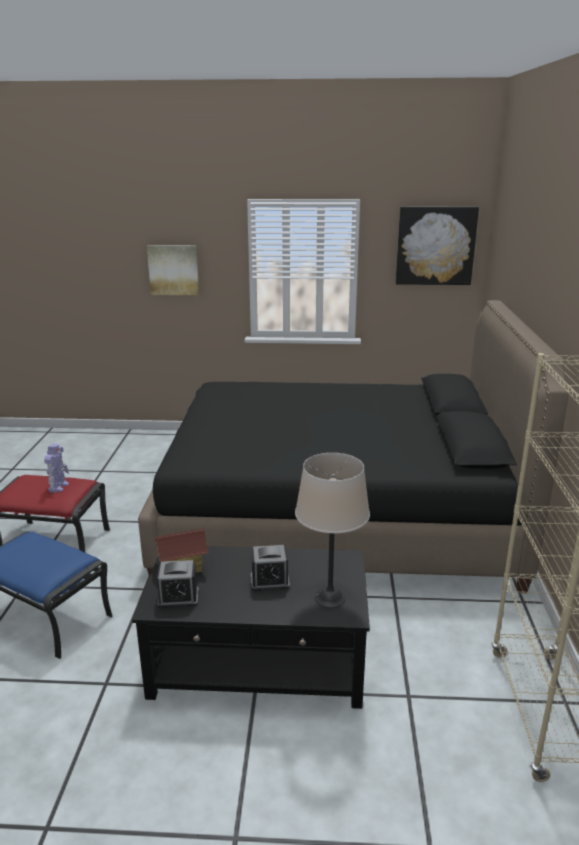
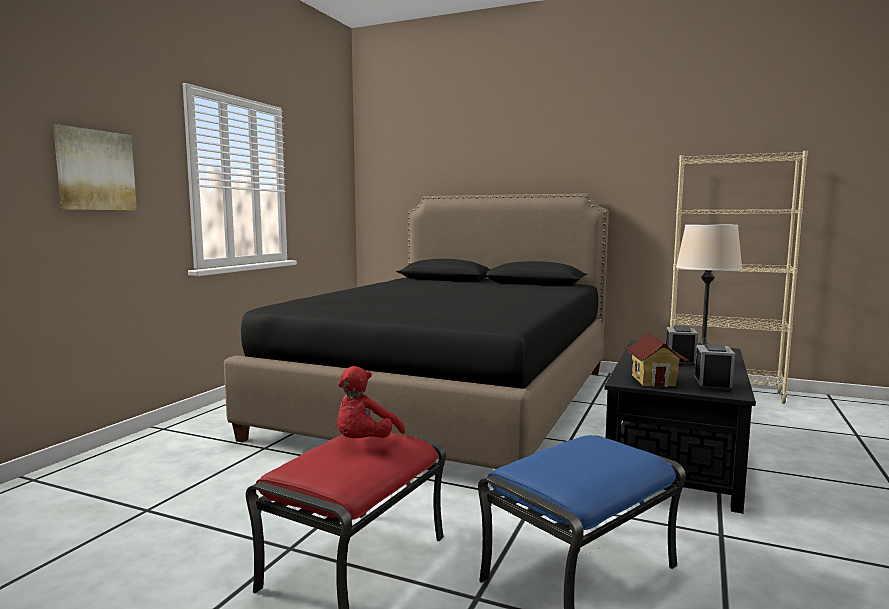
camera: 70 degrees left, 15 degrees down
(59, 487) = (365, 443): toy robot -> red plush toy
(435, 246) = (329, 163): picture -> none

